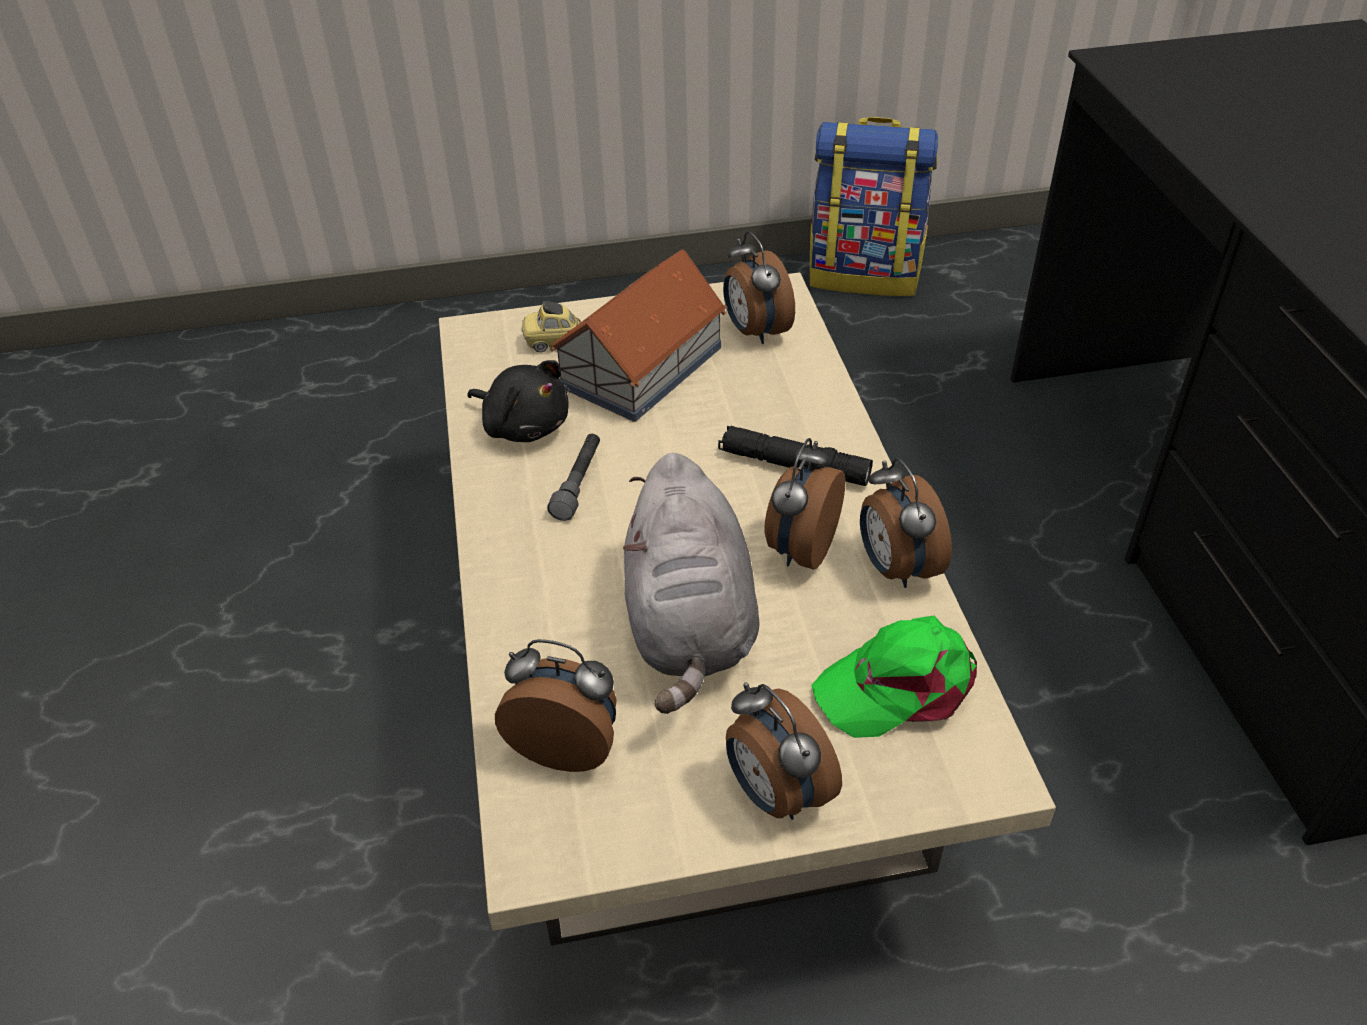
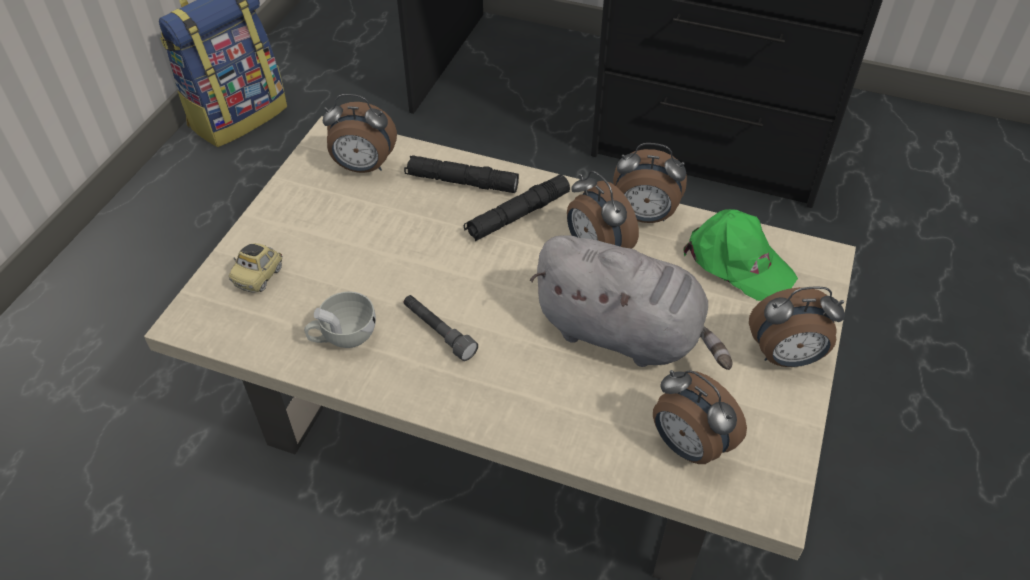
camera: 60 degrees left, 5 degrees up
(524, 425) = (343, 336): black plush toy -> white cup
(567, 745) = (688, 446): alarm clock -> alarm clock turned 90 degrees counterclockwise
(640, 367) = (341, 242): toy house -> none
(803, 403) = (461, 182): none -> black flashlight
(899, 685) = (737, 262): green cap -> green cap turned 60 degrees counterclockwise

